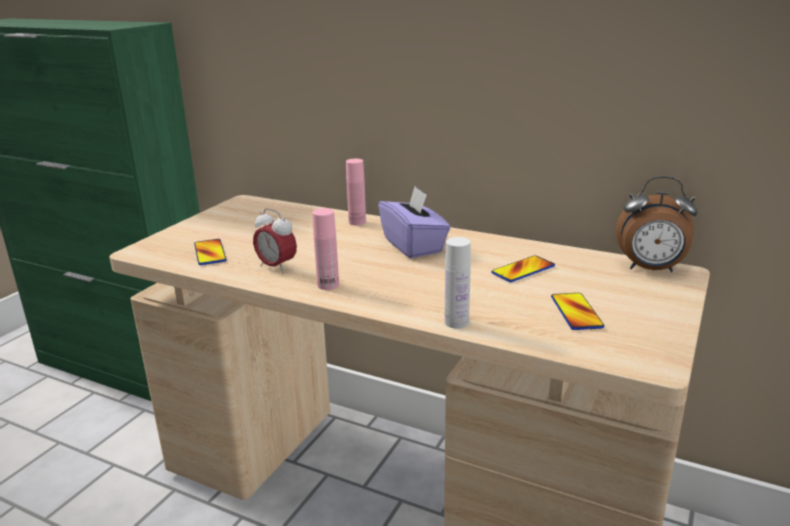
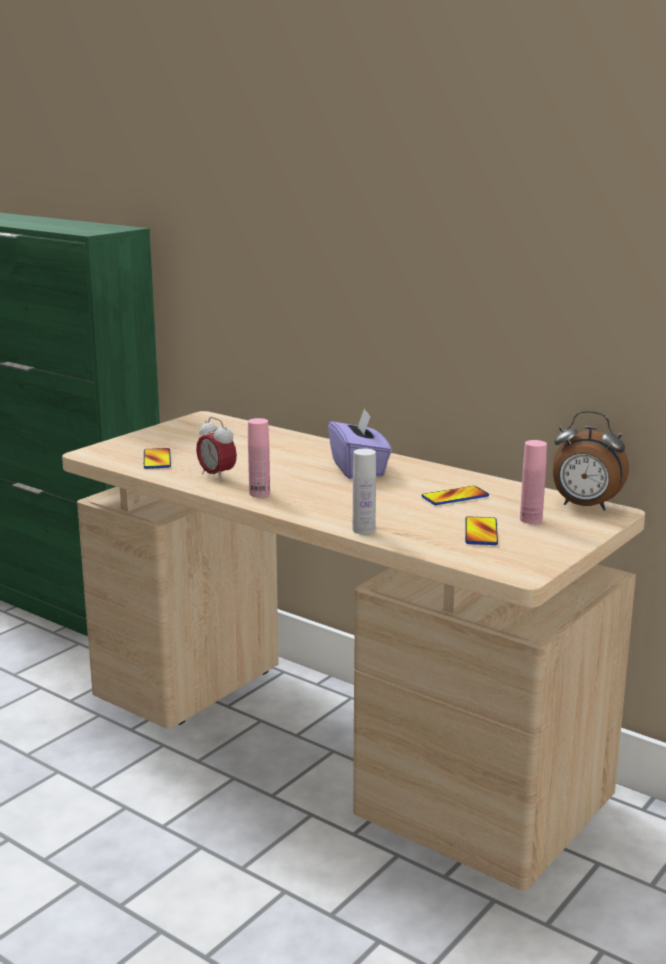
camera: 10 degrees right, 5 degrees down
(357, 222) = (312, 444): pink bottle -> pink bottle (531, 520)

